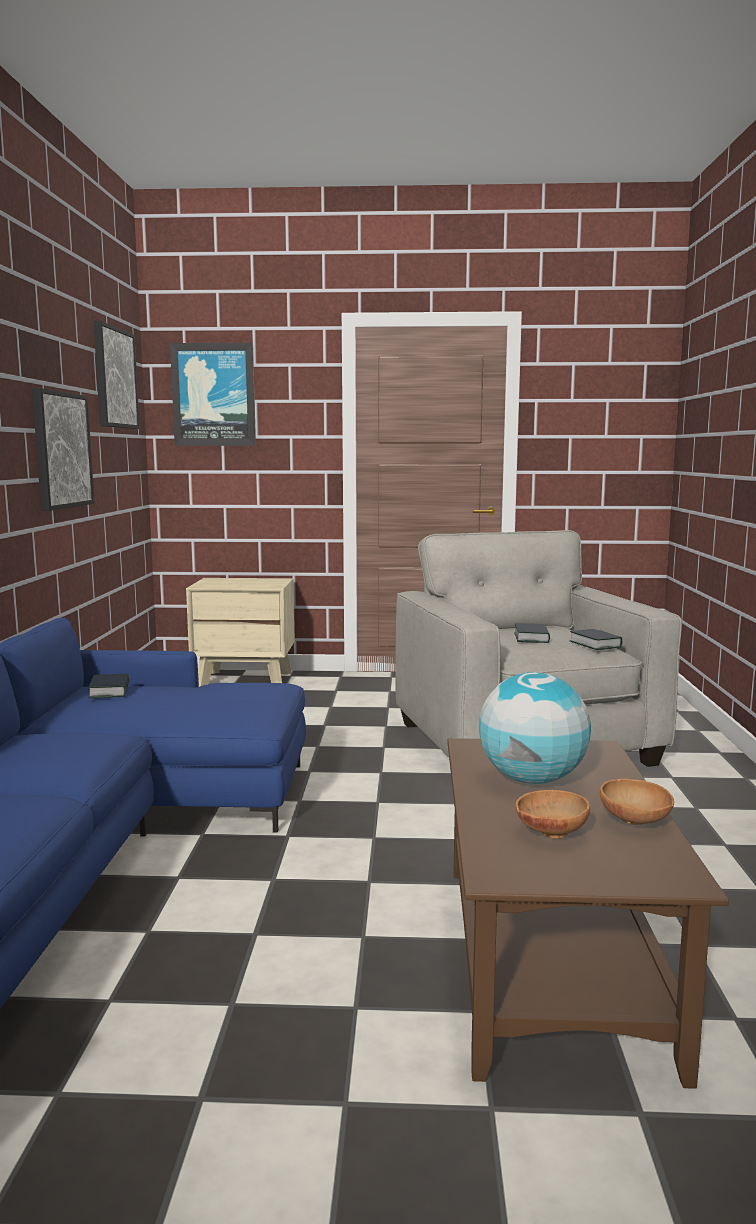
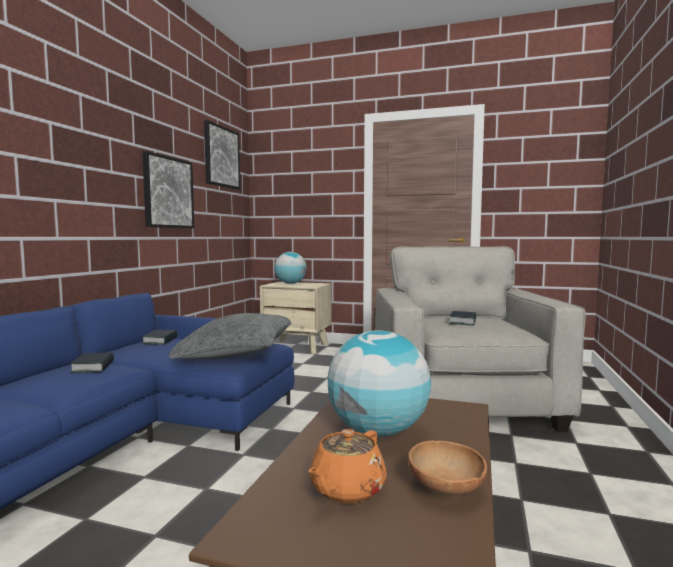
camera: 15 degrees right, 5 degrees down
(214, 395) = (287, 169): picture -> none
(230, 581) = (290, 283): none -> globe
(247, 703) = (236, 354): none -> grey pillow
(550, 832) = (346, 489): brown bowl -> orange teapot
(595, 644) = (511, 328): book -> book (93, 367)

